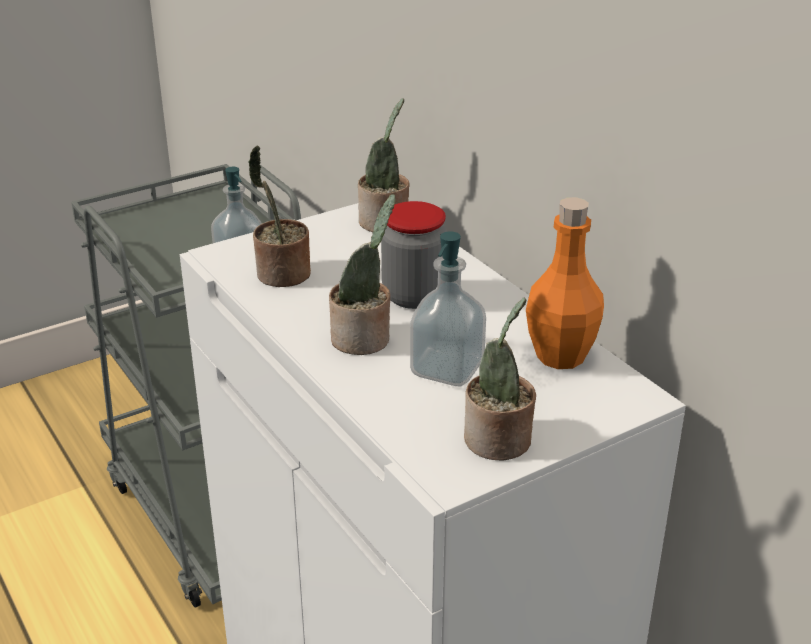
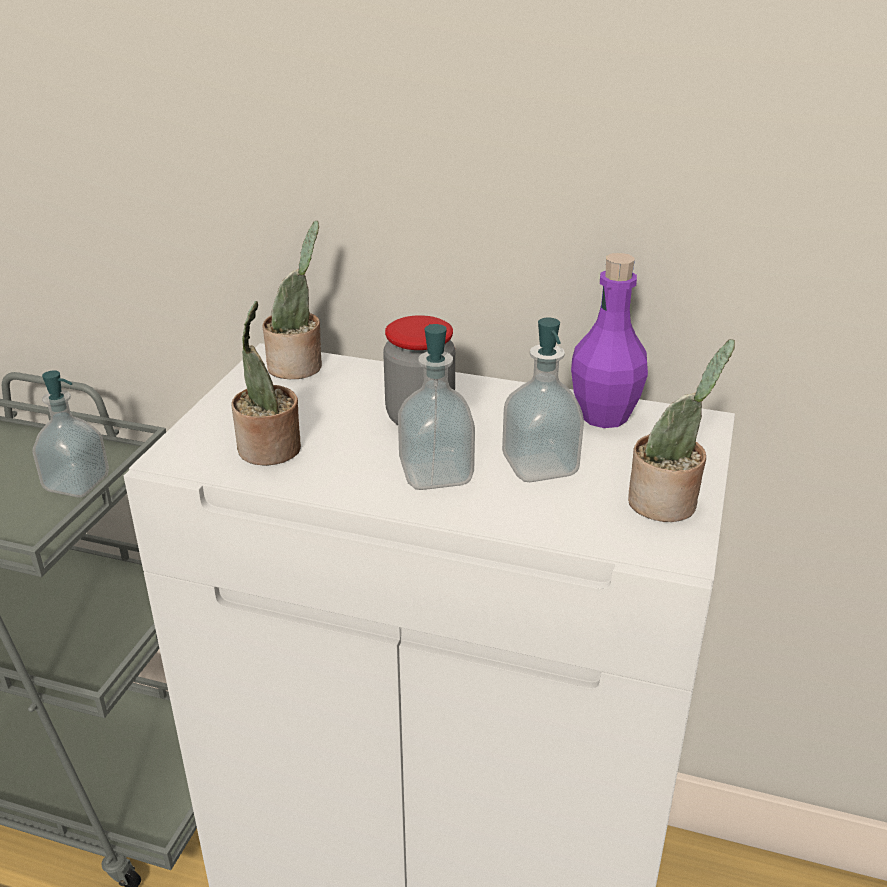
camera: 40 degrees left, 0 degrees up
(364, 340) = (436, 473): potted plant -> soap dispenser
(560, 356) = (604, 416): orange bottle -> purple bottle

